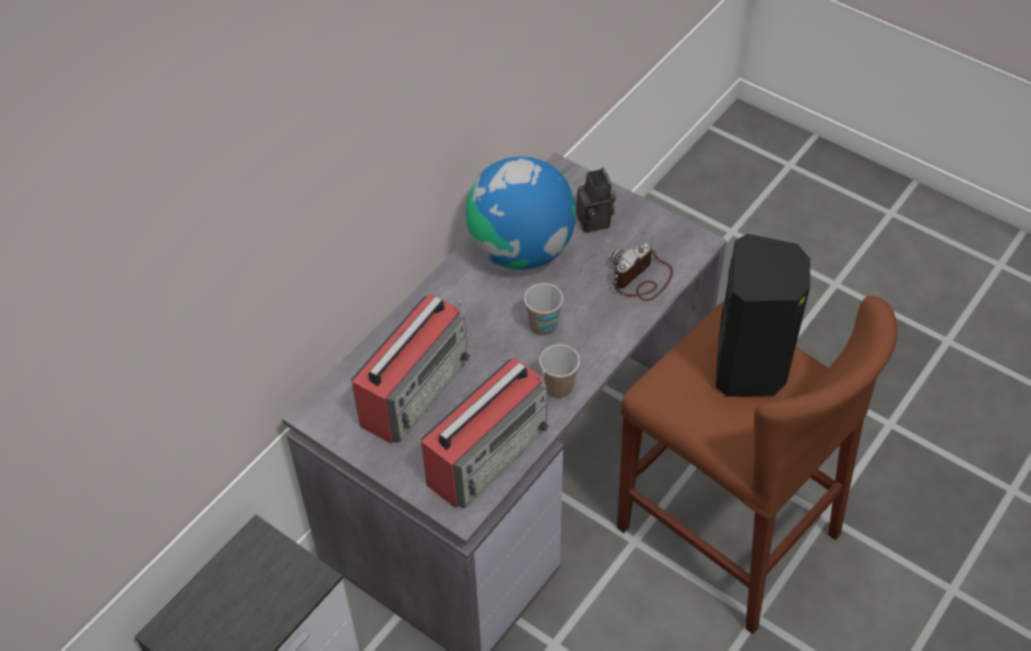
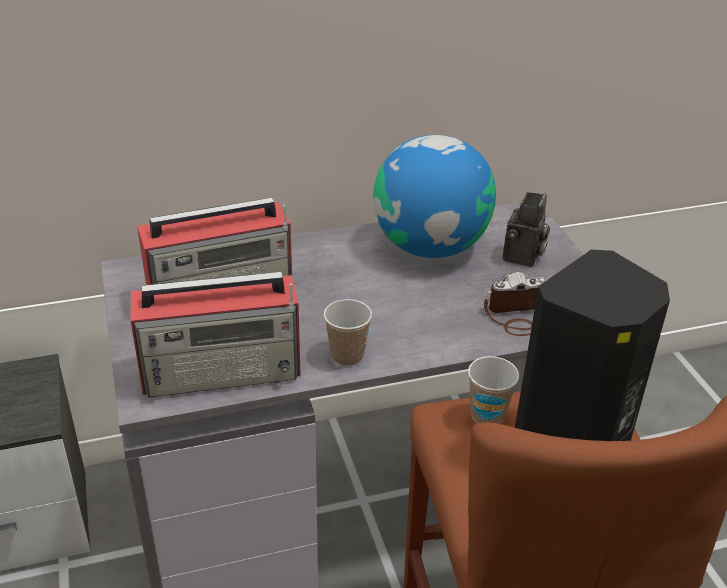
camera: 35 degrees right, 15 degrees down
(543, 326) = (387, 305): cup -> cup (487, 415)

